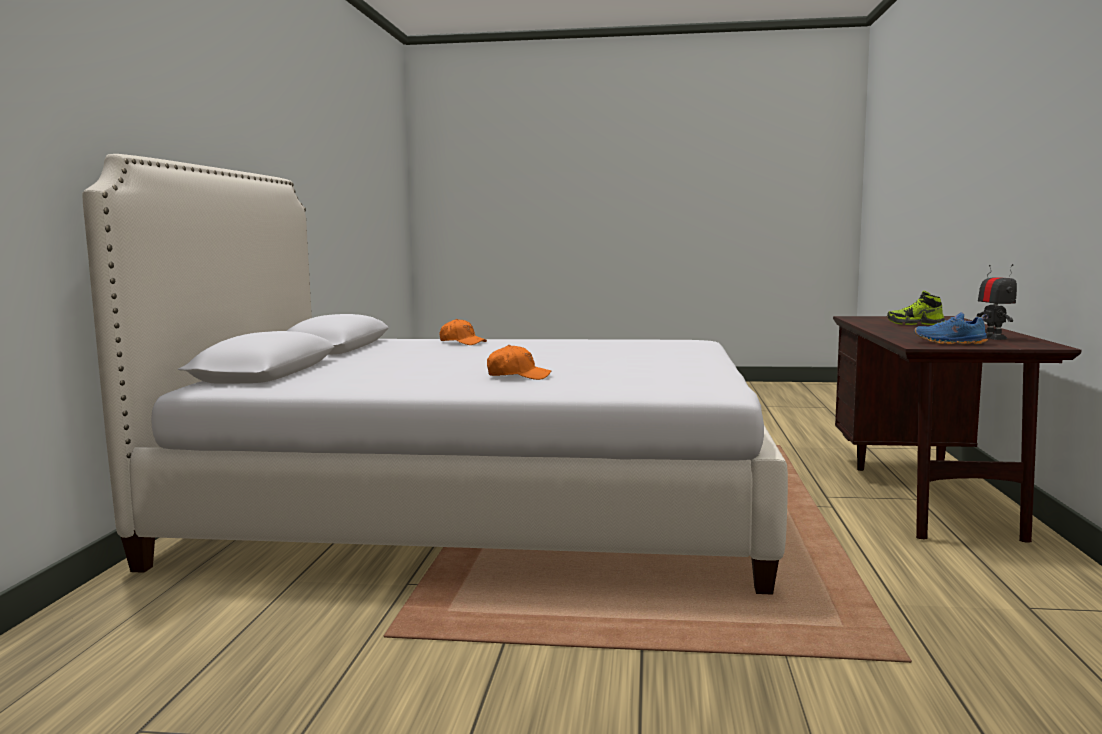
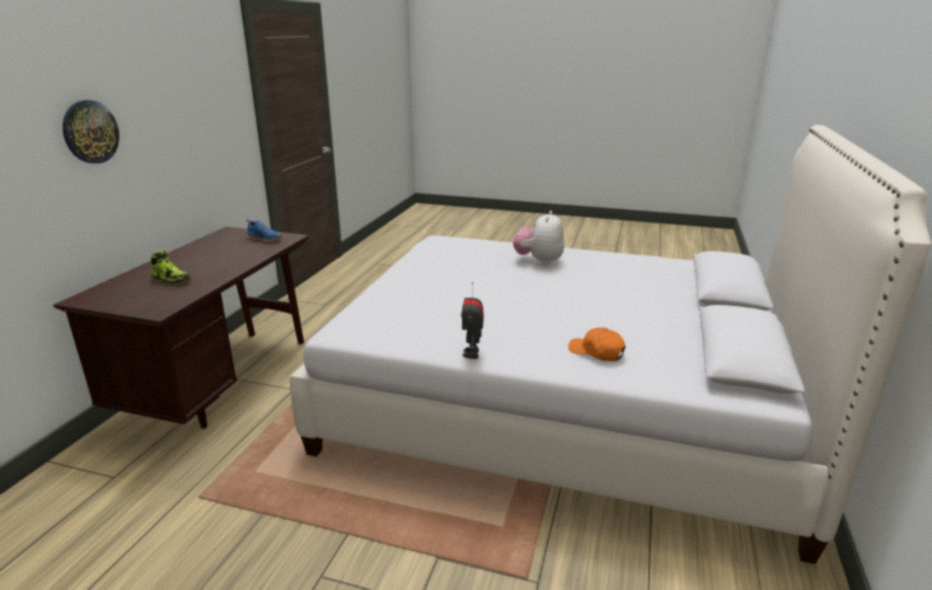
camera: 170 degrees left, 15 degrees up
(518, 376) = (539, 261): orange cap -> plush toy
(994, 338) = (217, 244): toy robot -> toy robot (472, 353)
(1016, 164) = (90, 132): none -> wall clock

